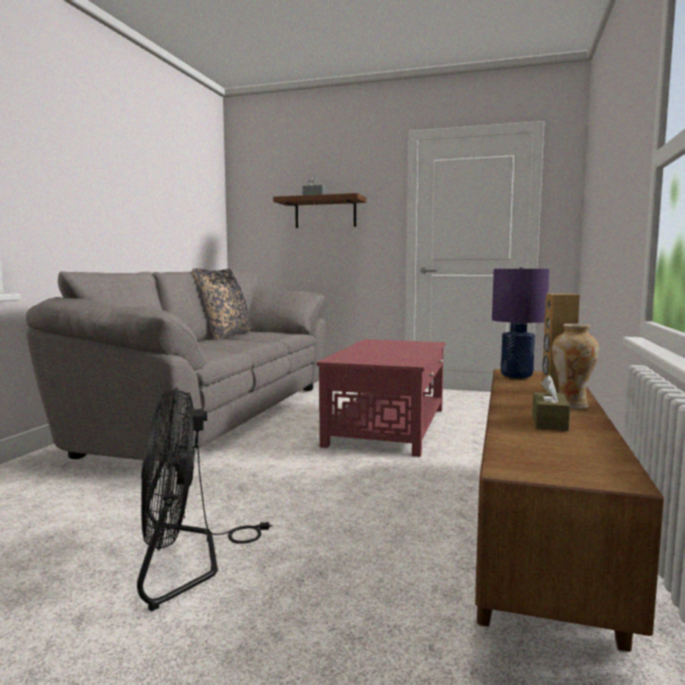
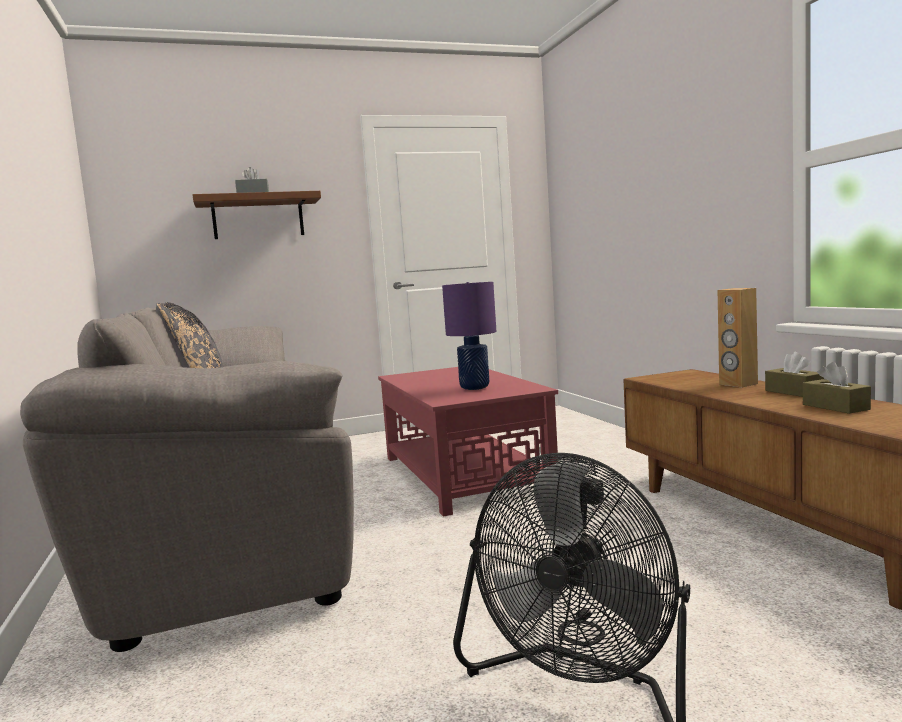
camera: 35 degrees left, 0 degrees up
(516, 377) = (671, 381): purple table lamp -> purple table lamp (475, 389)
(571, 405) = (793, 392): vase -> brown tissue box

